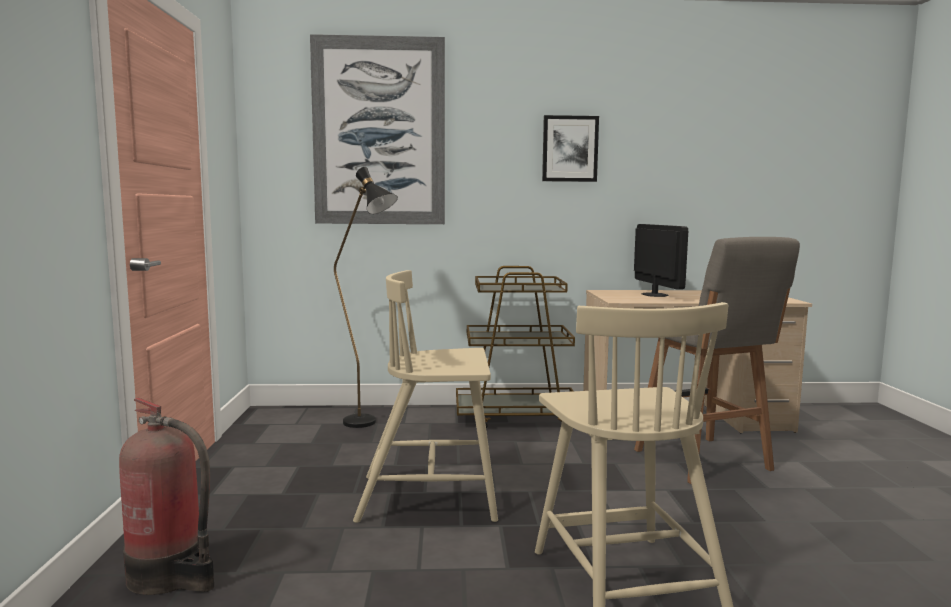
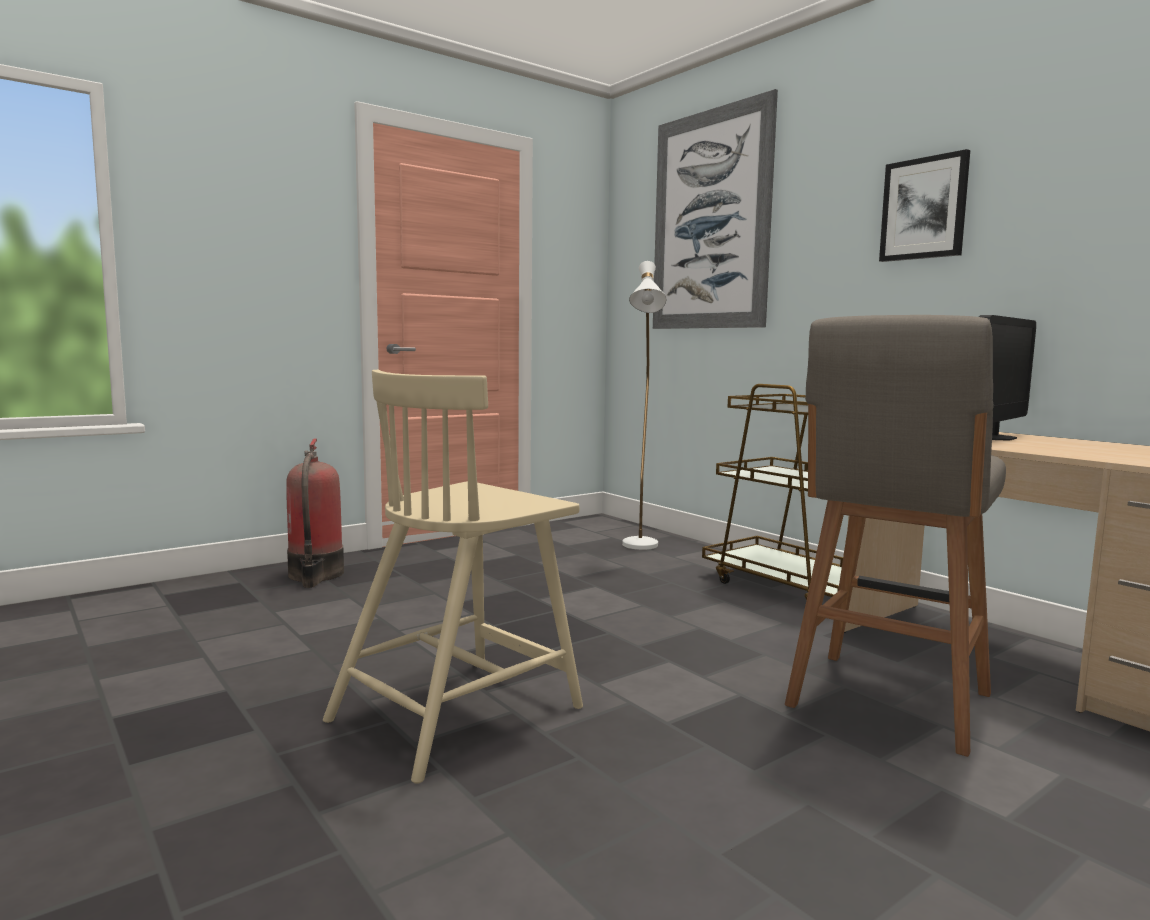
camera: 55 degrees right, 0 degrees up
(368, 425) = (641, 548): black floor lamp -> white floor lamp
(431, 497) = (531, 603): beige chair -> none

